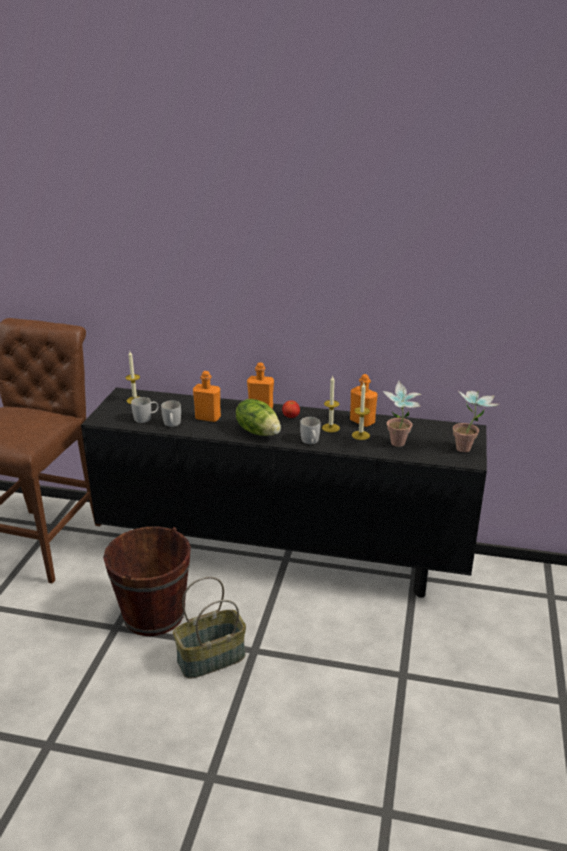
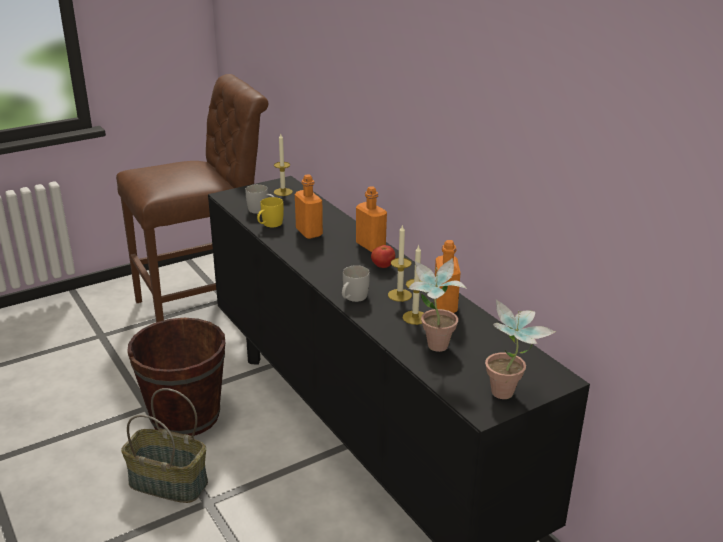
camera: 45 degrees right, 0 degrees up
(172, 425) = (269, 225): white mug -> yellow mug
(258, 431) = (326, 265): lettuce -> none

